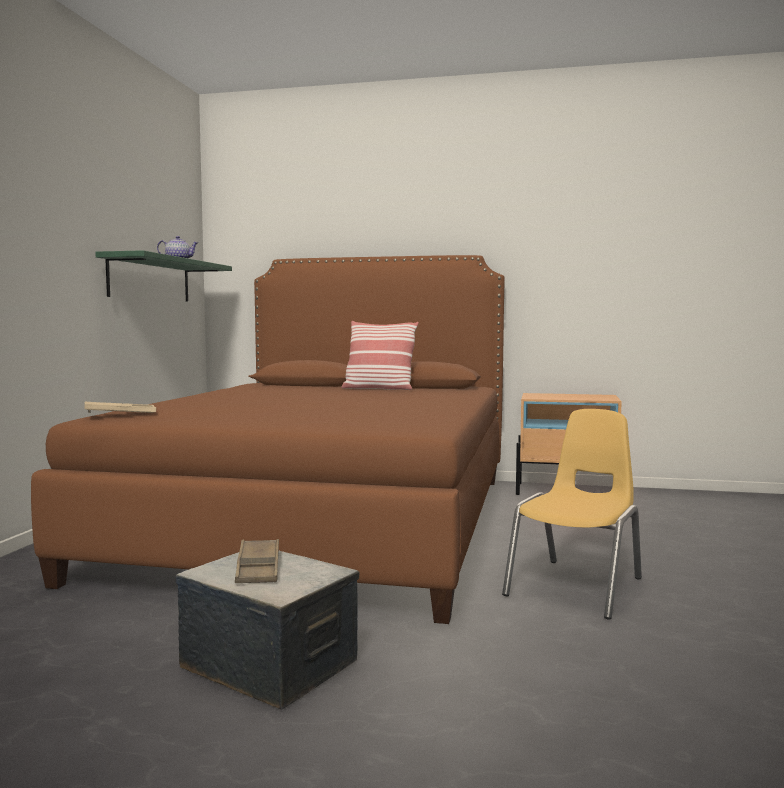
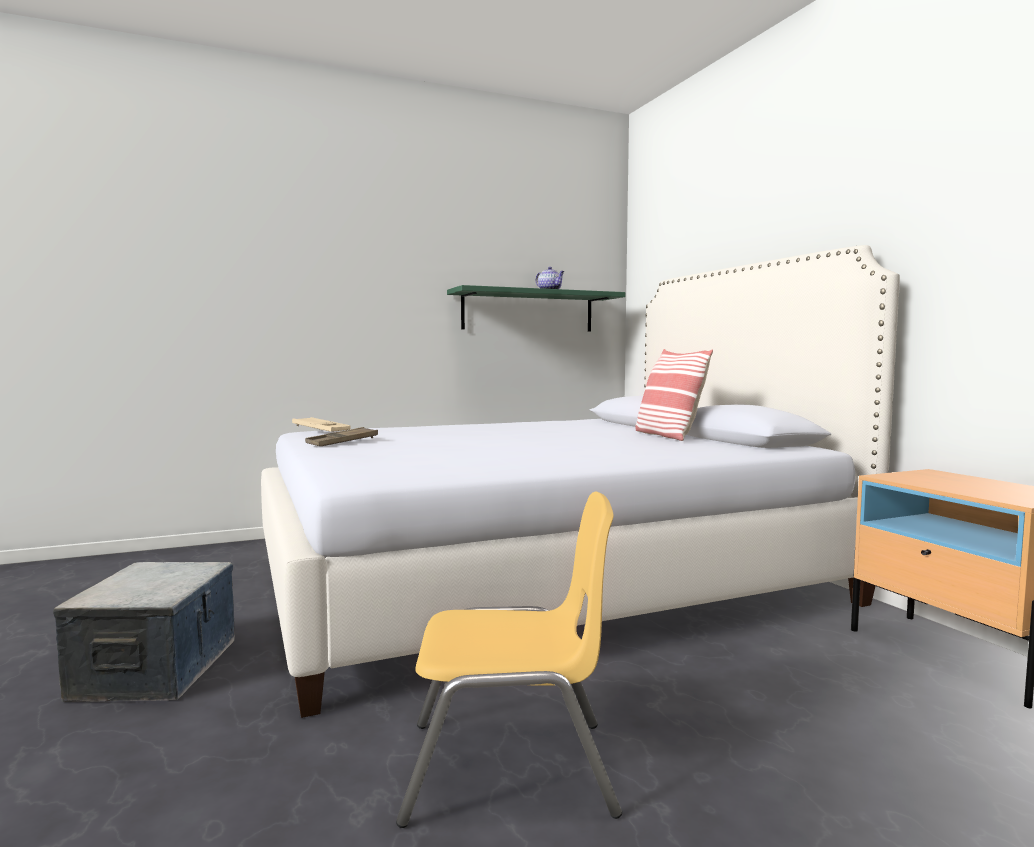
camera: 55 degrees right, 0 degrees up
(258, 568) = (159, 577): brown tray -> brown tray (342, 442)
(325, 522) = (544, 580): brown bed -> white bed

